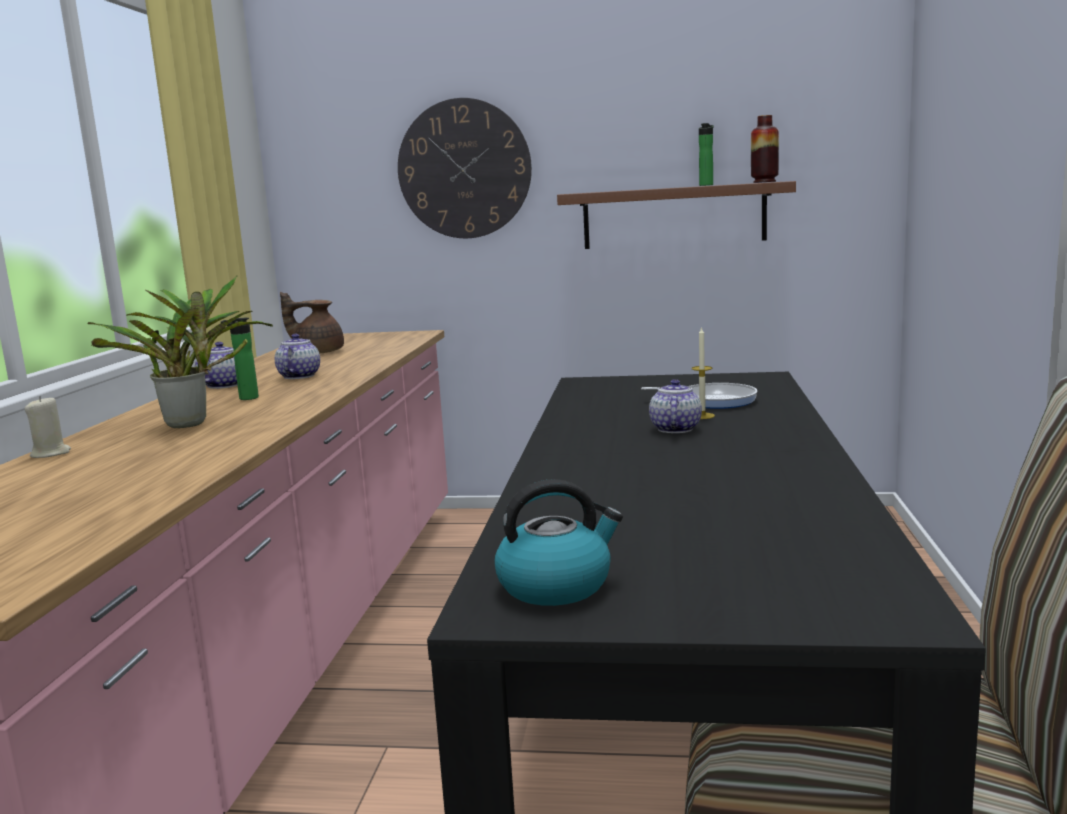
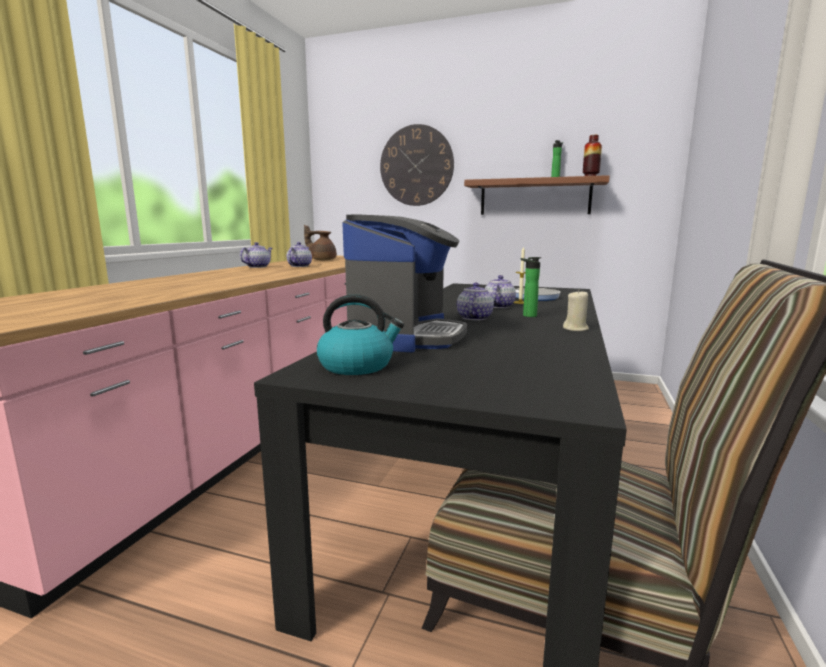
camera: 10 degrees right, 0 degrees up
(51, 454) = (135, 282): beige candle -> beige candle (575, 329)
(193, 424) = (220, 277): potted plant -> none
(245, 398) = (261, 271): bottle -> bottle (527, 316)
(580, 515) = (405, 337): none -> coffee machine
(655, 460) = (474, 318): none -> teapot

